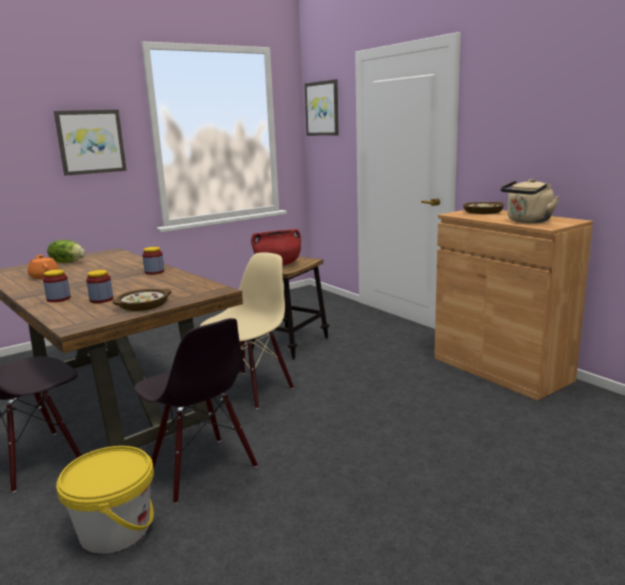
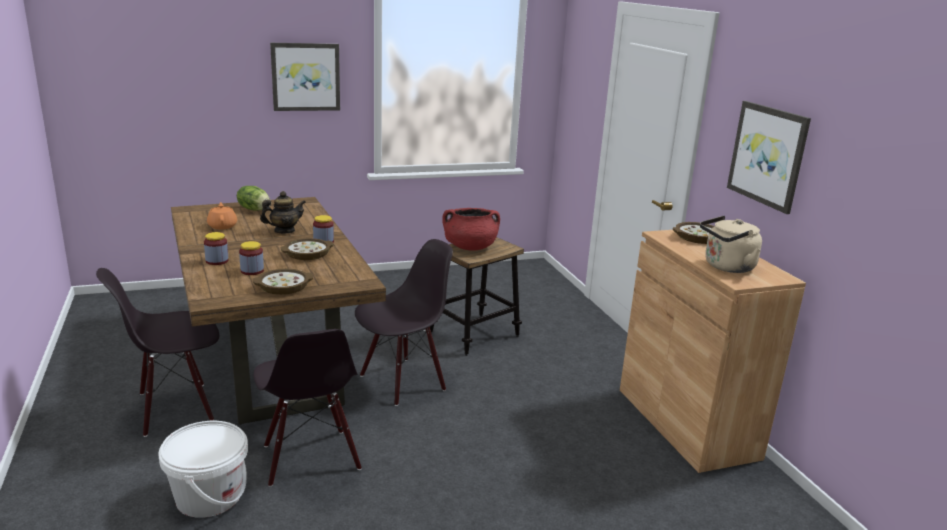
camera: 15 degrees right, 5 degrees up
(110, 271) = (284, 231): none -> teapot
(115, 529) = (209, 496): yellow bucket -> white bucket
(146, 281) = (307, 254): none -> bowl
(251, 390) = (402, 381): beige chair -> black chair
(322, 108) = (580, 58): picture -> picture (768, 155)

